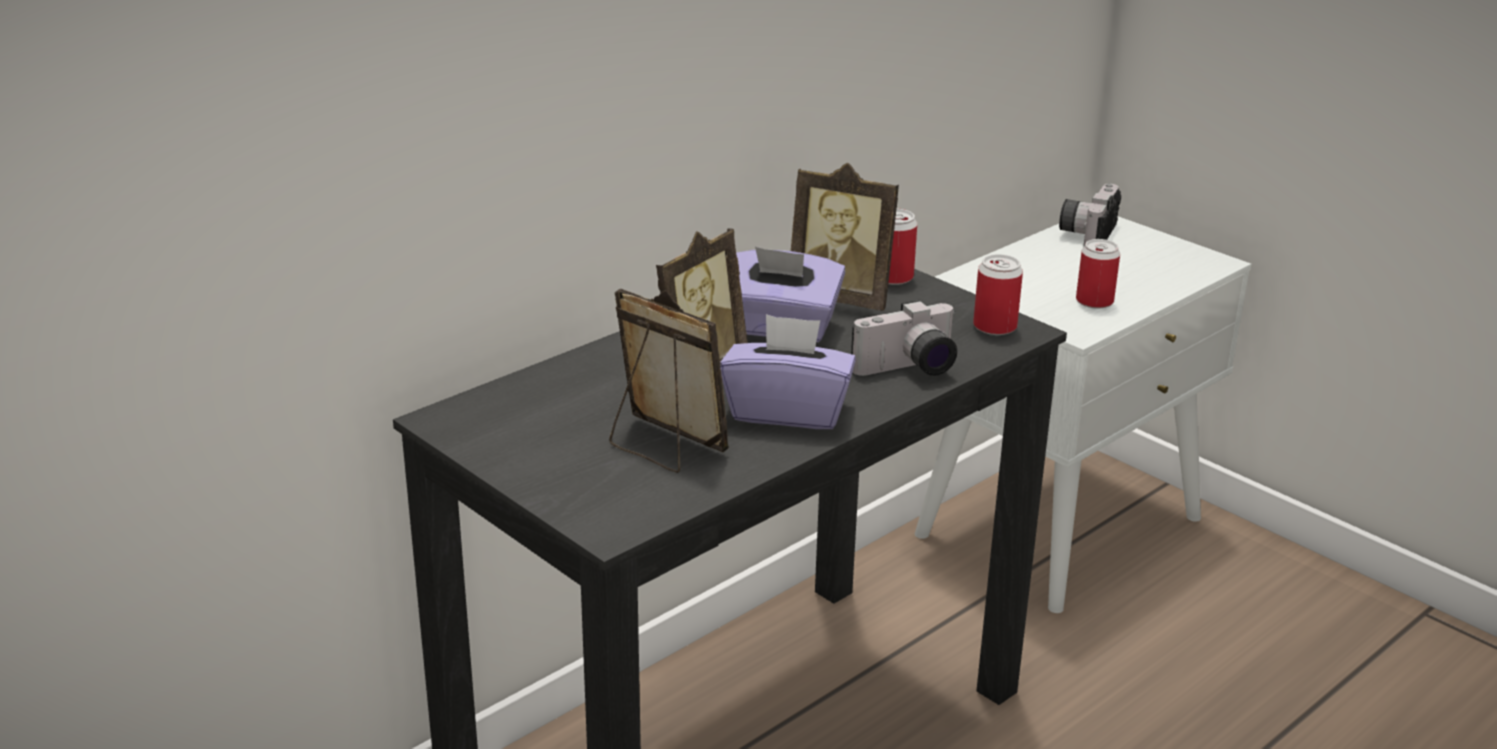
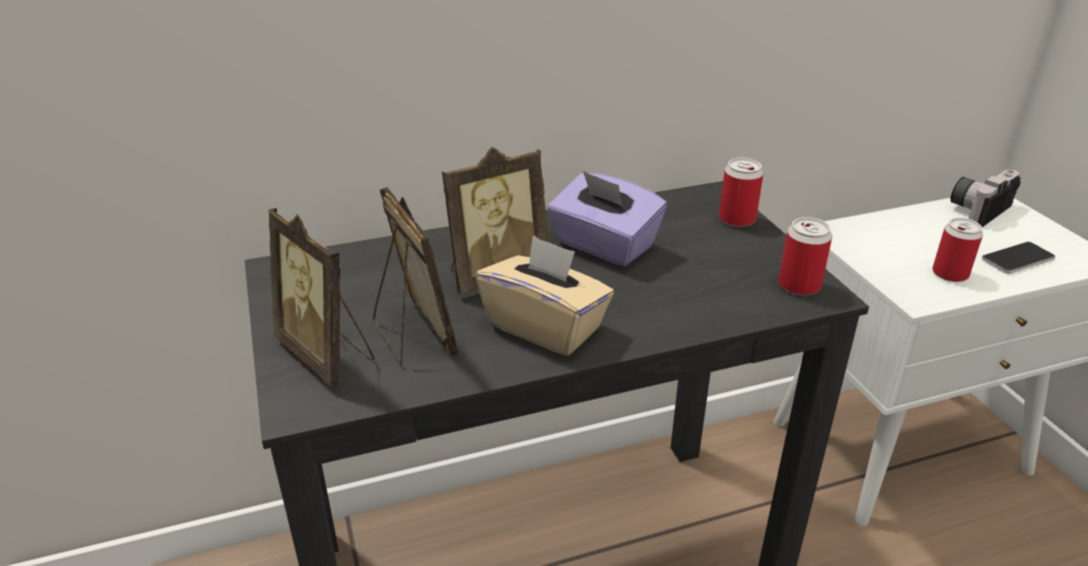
camera: 25 degrees right, 5 degrees up
(787, 411) = (545, 327): purple tissue box -> beige tissue box
(843, 297) = (679, 229): picture frame -> picture frame (327, 354)
(909, 369) = (686, 311): camera -> none
(1147, 275) = (1017, 259): none -> phone

